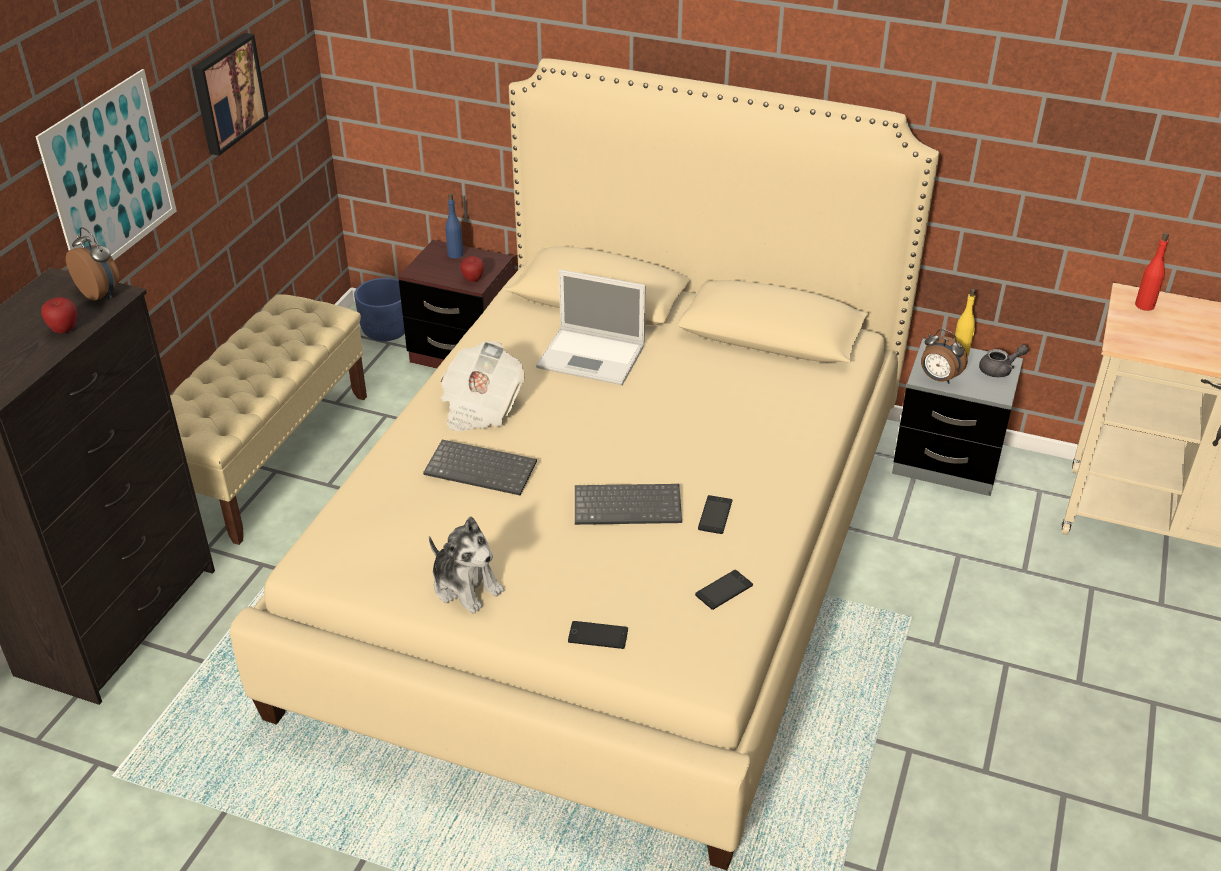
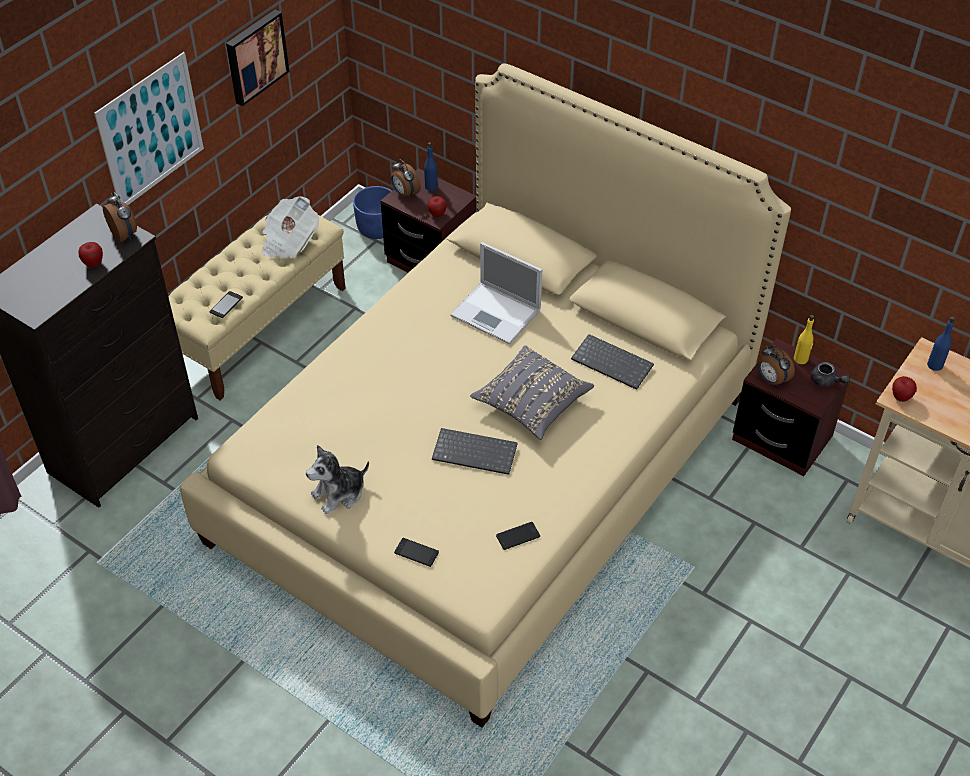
camera: 15 degrees right, 10 degrees up
(426, 265) = (405, 193): none -> alarm clock
(466, 586) = (339, 494): plush toy -> plush toy turned 90 degrees clockwise
(480, 407) = (397, 344): newspaper -> newspaper (289, 241)
(482, 469) = (381, 399): keyboard -> keyboard (613, 362)
(676, 441) = (531, 403): none -> grey pillow
(715, 515) = (535, 473): phone -> phone (226, 305)
(947, 462) = (781, 438): grey nightstand -> brown nightstand
(1000, 370) = (826, 381): grey teapot -> grey teapot turned 45 degrees clockwise
(1127, 342) = (901, 397): none -> apple
(1144, 305) = (935, 365): red bottle -> blue bottle

